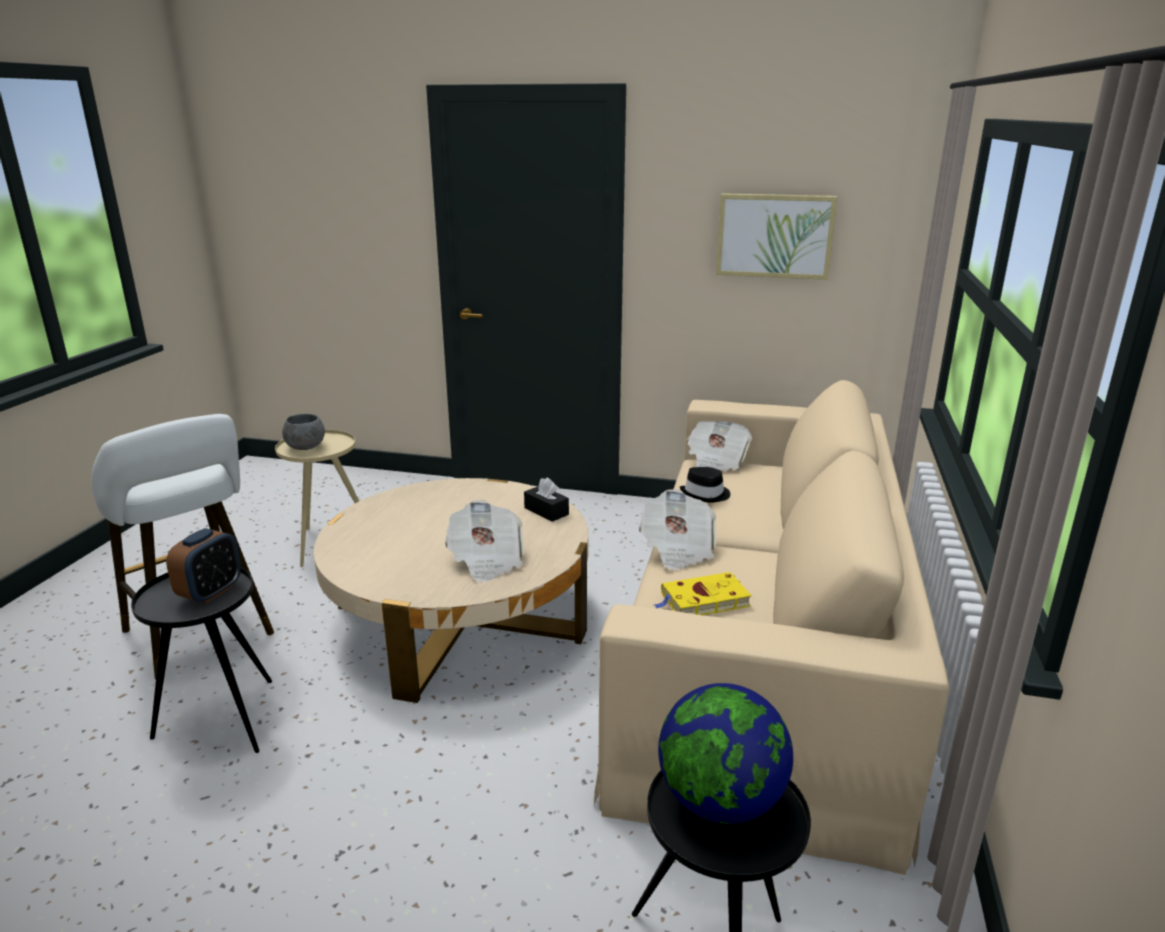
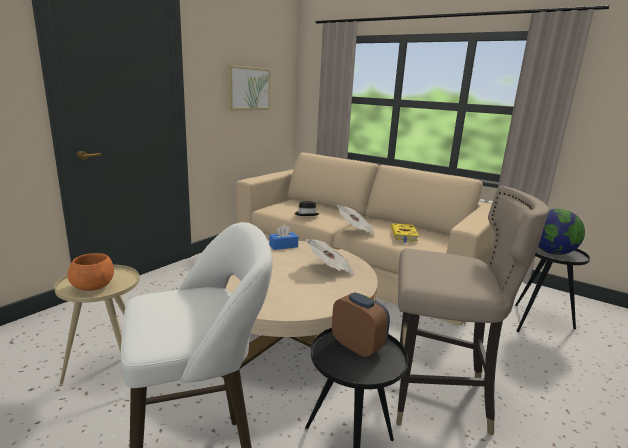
camera: 70 degrees left, 5 degrees down
(305, 447) = (93, 287): grey bowl -> orange bowl
(352, 789) = (437, 398): none -> beige stool
(546, 511) = (283, 246): black tissue box -> blue tissue box
(716, 461) = (272, 205): newspaper -> none

